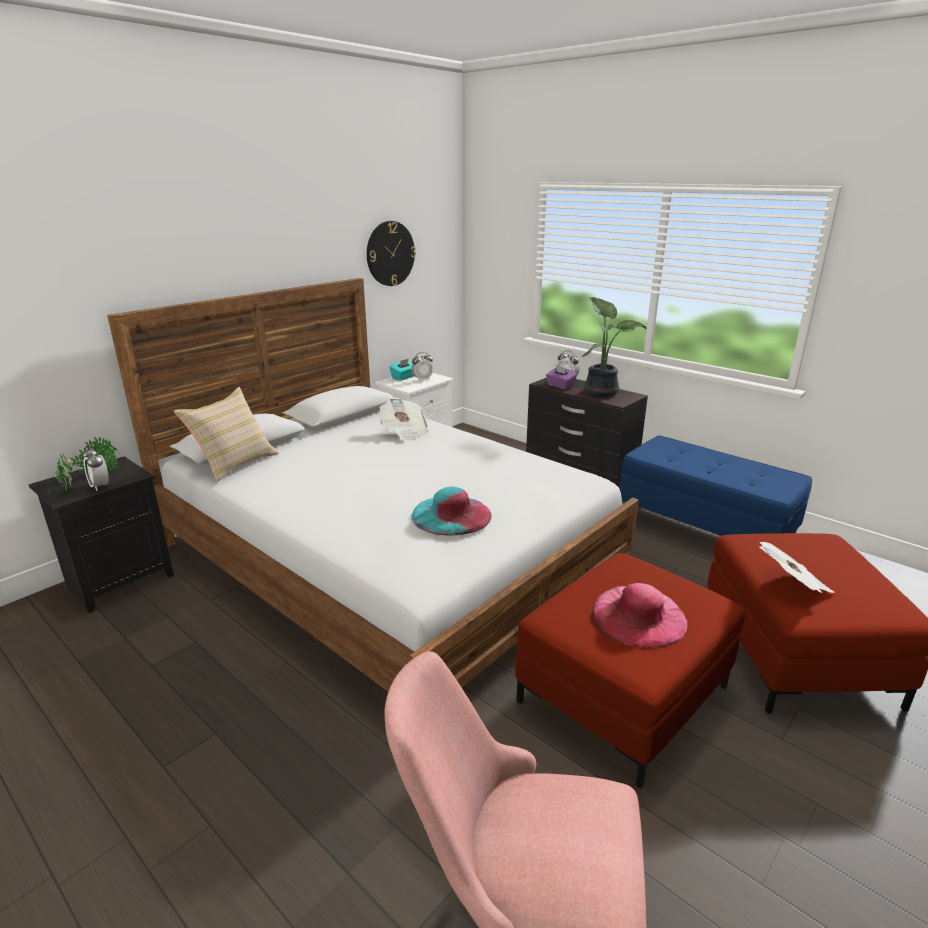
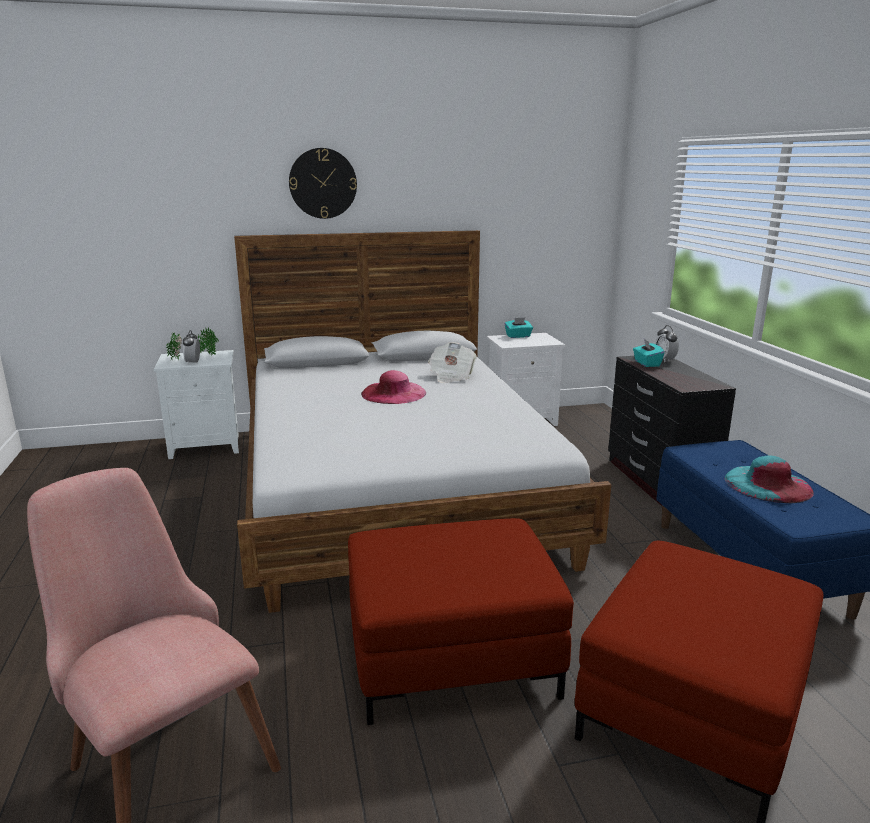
camera: 35 degrees right, 5 degrees down
(120, 579) = (207, 445): black nightstand -> white nightstand
(234, 463) = (295, 369): beige pillow -> none
(390, 253) = (521, 210): wall clock -> wall clock (323, 183)
(422, 380) = (532, 340): alarm clock -> none
(451, 515) = (380, 436): turquoise hat -> turquoise hat (768, 484)
(560, 386) = (646, 363): purple tissue box -> turquoise tissue box
(601, 391) = (685, 375): potted plant -> none
(638, 616) = (446, 562): pink hat -> pink hat (393, 393)
(791, 585) = (653, 600): newspaper -> none

